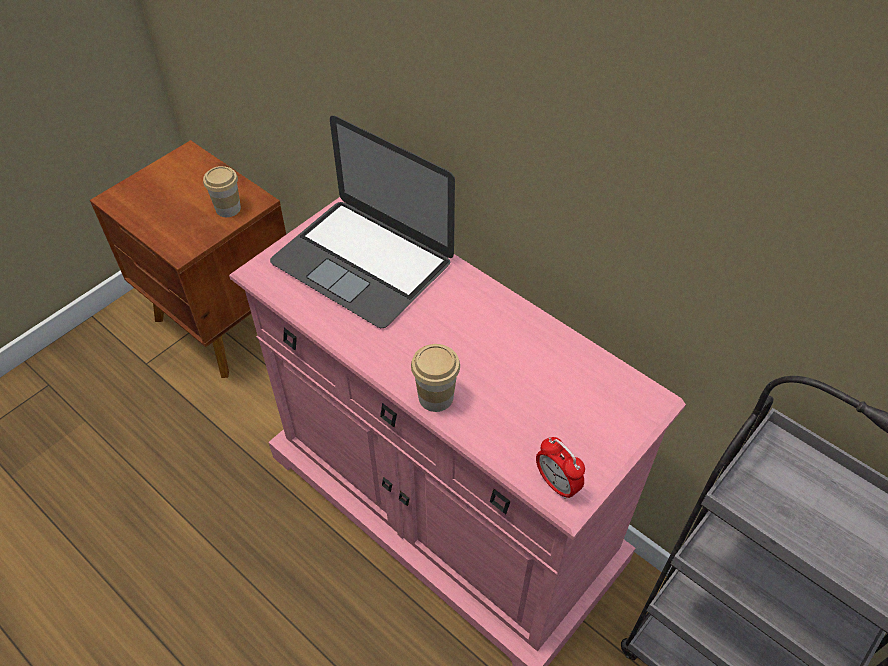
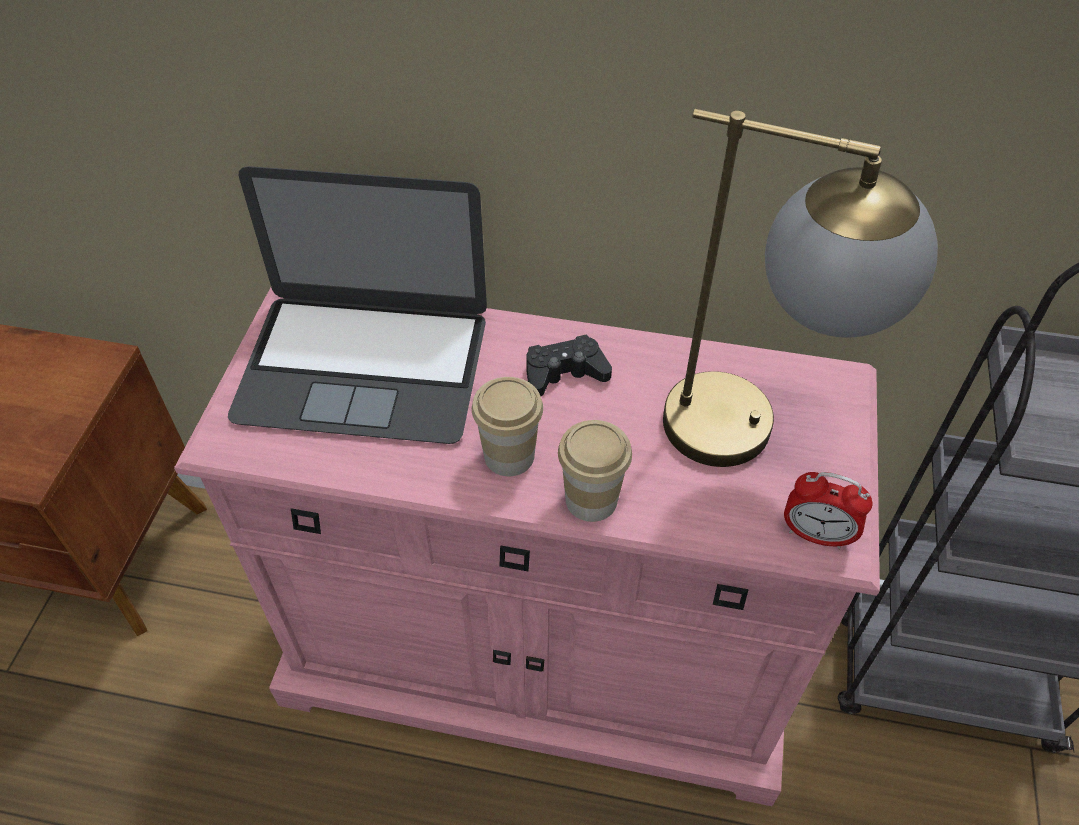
camera: 30 degrees left, 0 degrees up
(228, 208) = (65, 387): cup -> cup (509, 455)
(475, 316) = (564, 373): none -> black game controller
(567, 406) = (757, 434): none -> table lamp

